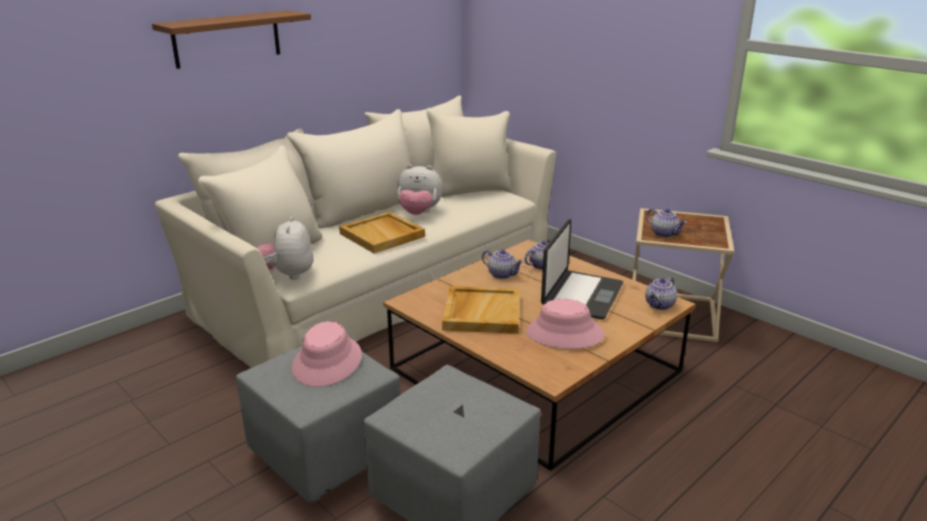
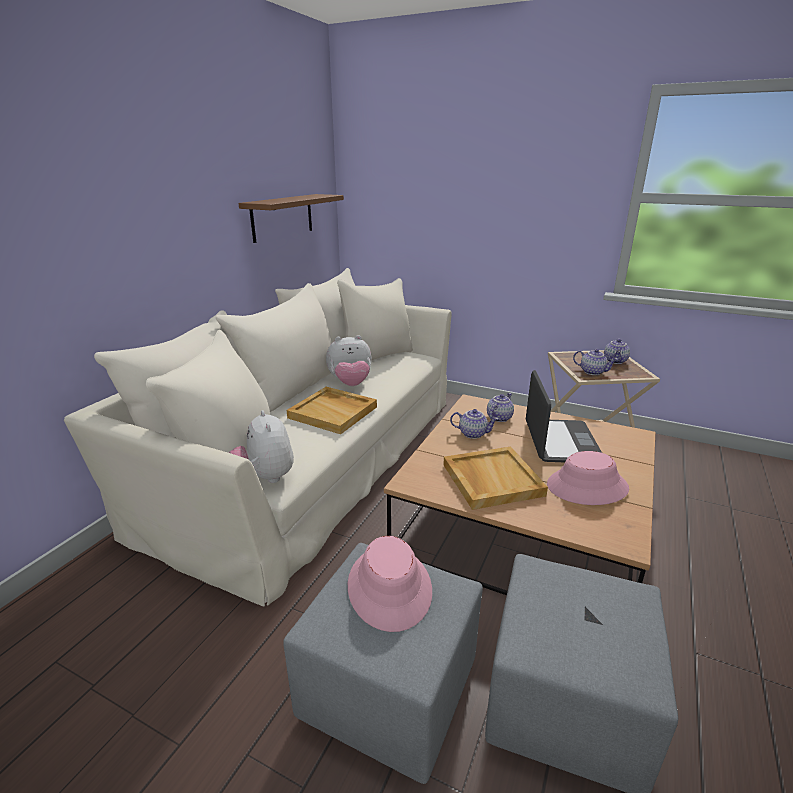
camera: 20 degrees left, 0 degrees up
(227, 38) = (128, 211): brown shelf -> brown shelf (282, 217)
(660, 305) = (632, 439): teapot -> teapot (615, 361)

